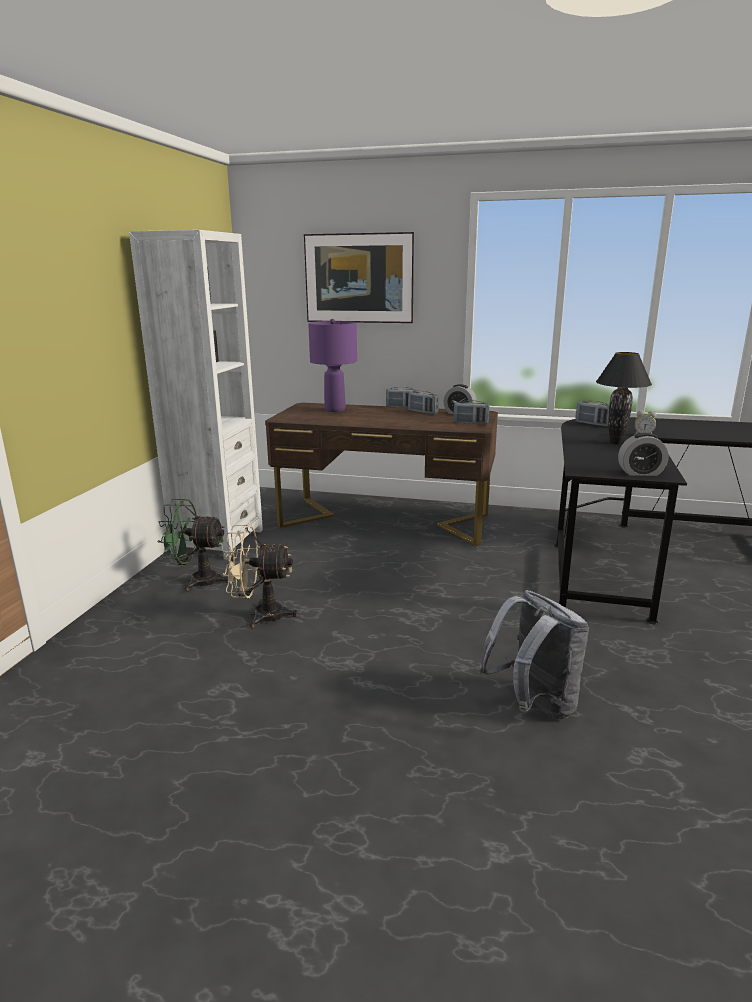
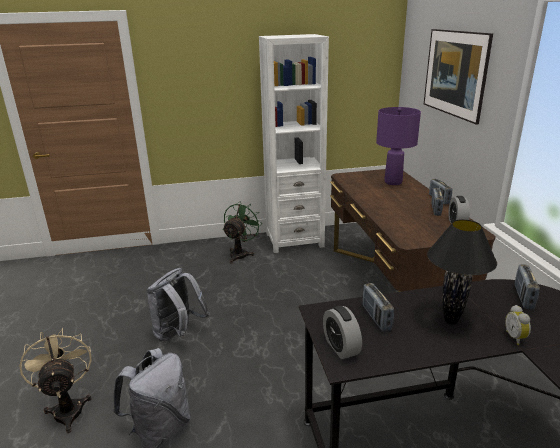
camera: 65 degrees right, 5 degrees up
(197, 581) = (241, 253): green fan -> green fan turned 45 degrees clockwise
(260, 615) = (215, 286): beige fan -> beige fan (68, 407)
(347, 663) = (178, 333): none -> grey backpack
(470, 423) = (425, 235): radio -> radio (376, 318)

